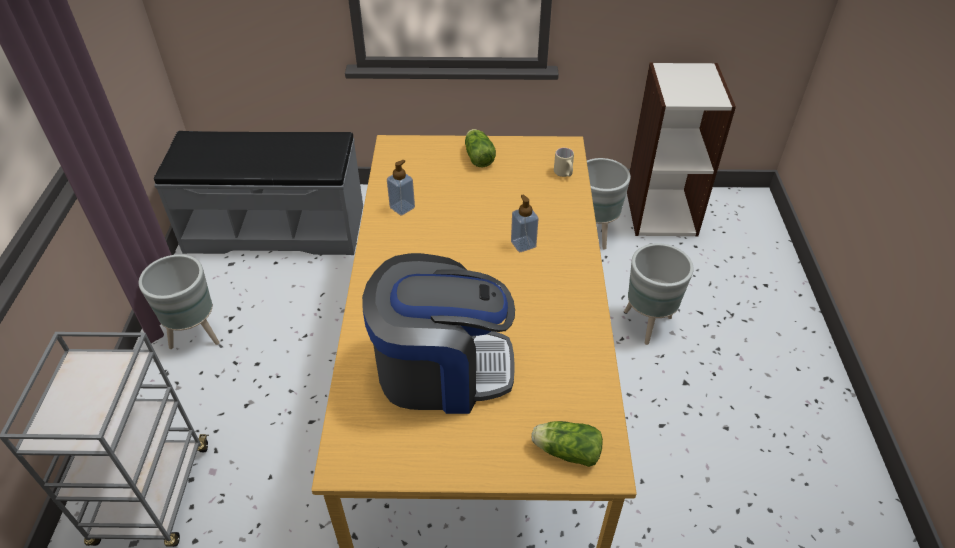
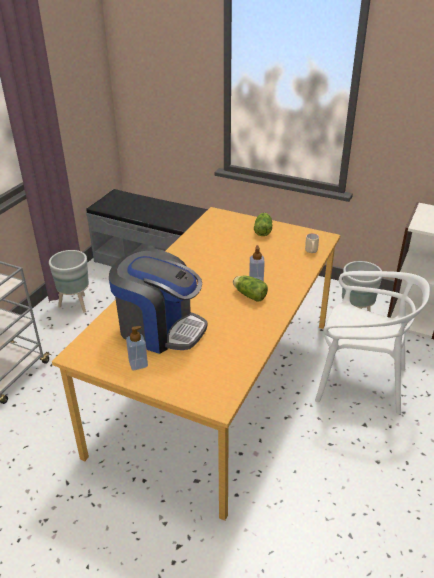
camera: 25 degrees right, 10 degrees down
(402, 208) = (197, 245): soap dispenser -> soap dispenser (138, 364)
(564, 451) = (200, 389): lettuce -> lettuce (249, 295)
(648, 324) = (359, 381): grey planter -> white chair

